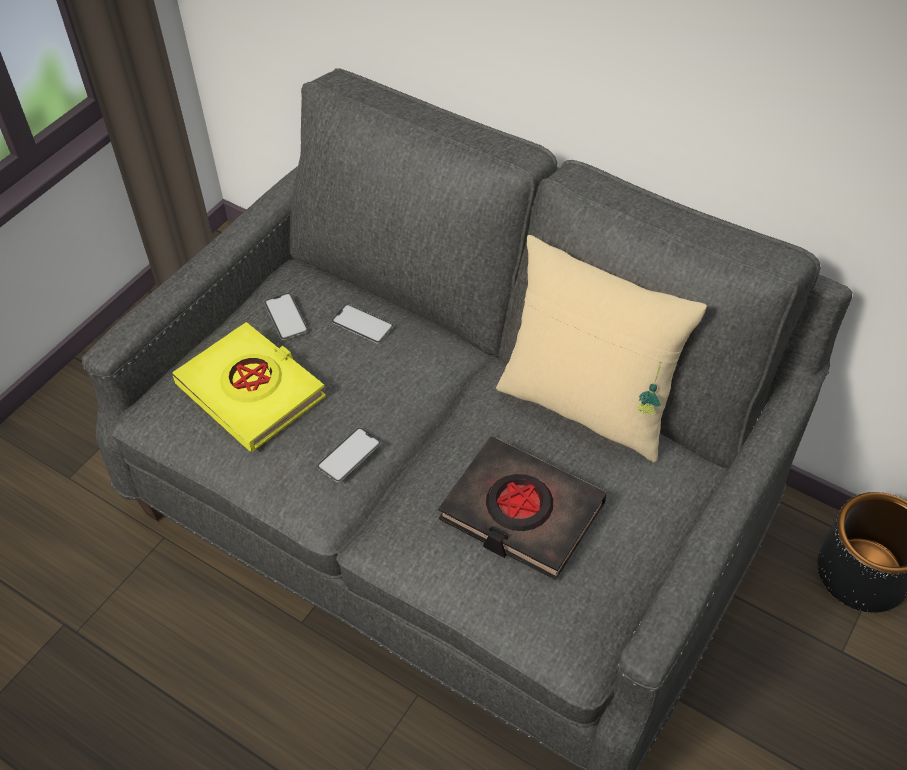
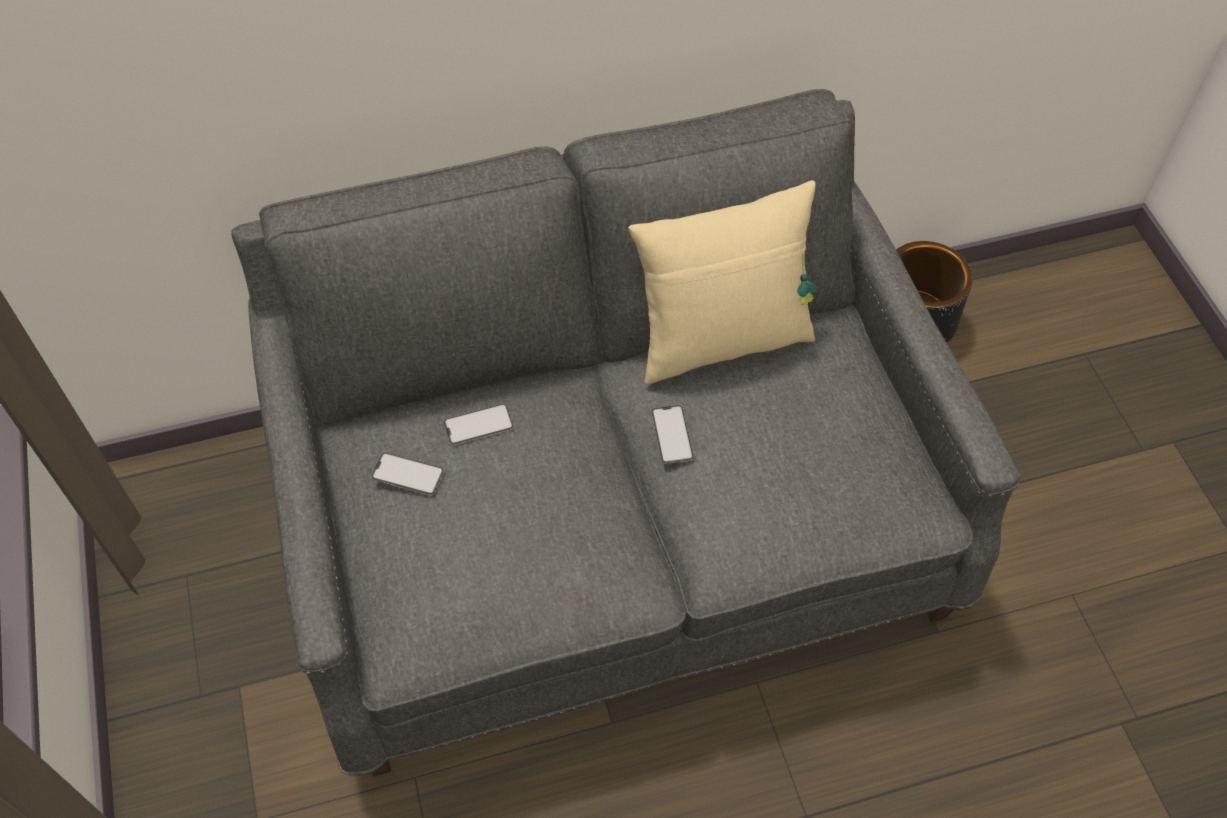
camera: 50 degrees left, 5 degrees up
(251, 391) = (469, 557): yellow book -> none
(349, 455) = (611, 532): phone -> phone (672, 434)
(521, 513) = (785, 455): black book -> none

